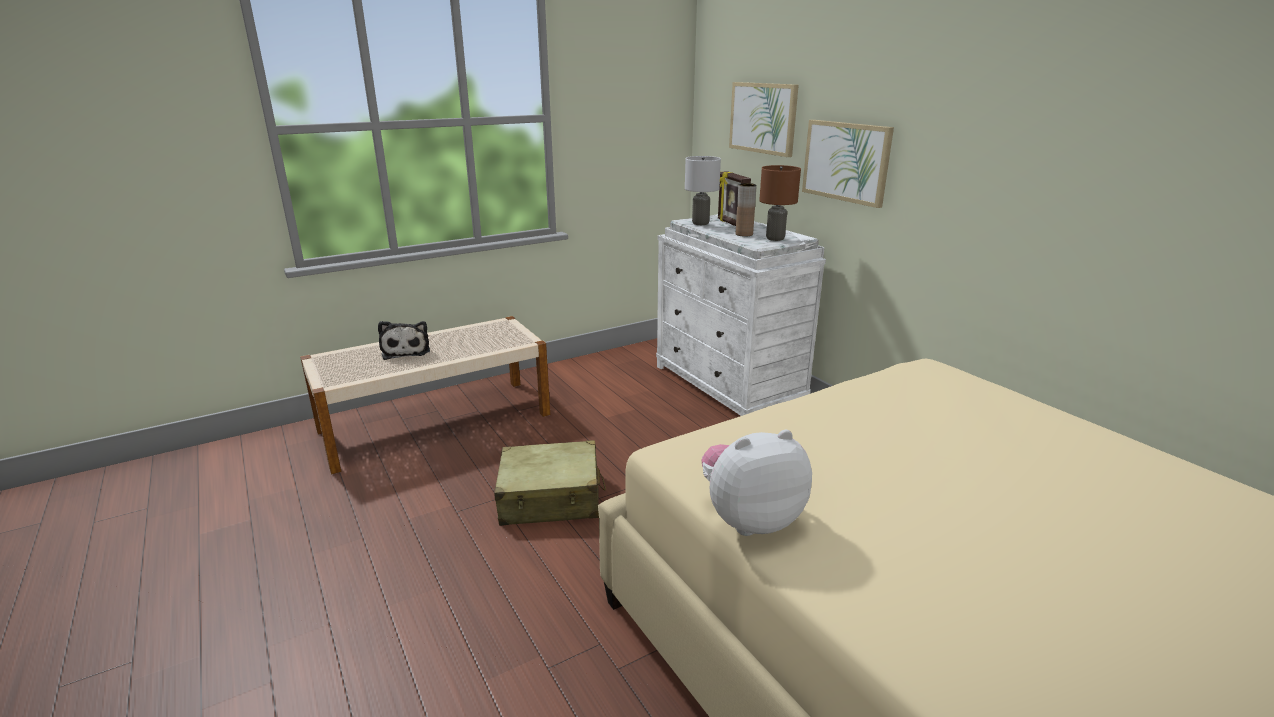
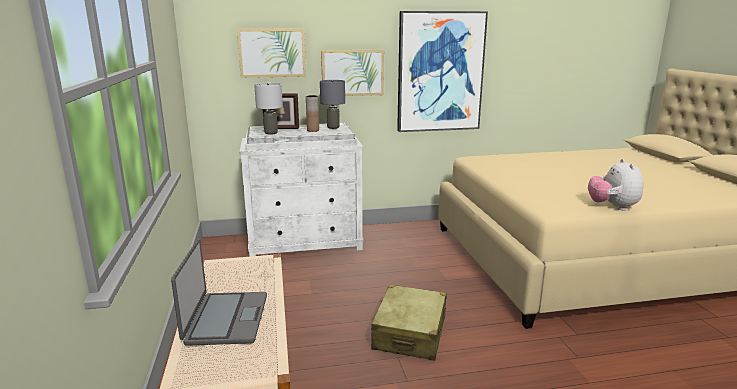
camera: 70 degrees left, 5 degrees down
(406, 350) = (226, 319): plush toy -> laptop
(774, 239) = (332, 128): brown table lamp -> grey table lamp
(985, 185) = (440, 72): none -> picture

